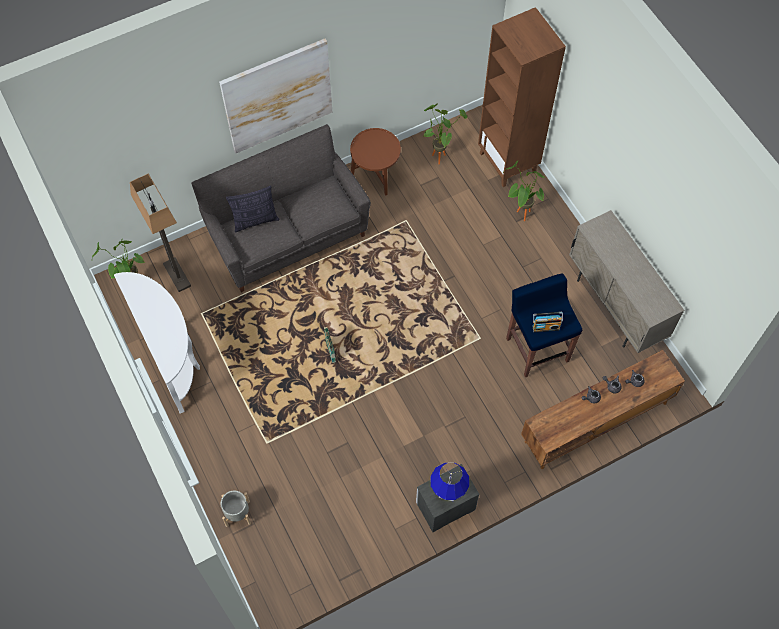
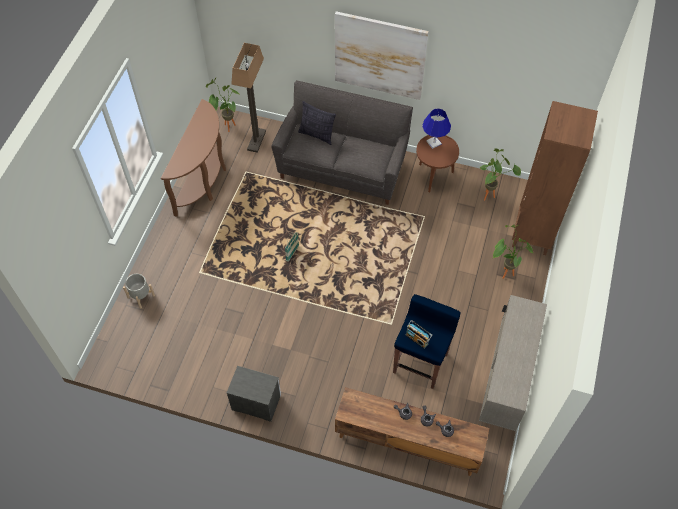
camera: 45 degrees right, 5 degrees down
(171, 356) = (204, 181): white console table -> brown console table
(448, 492) = (251, 386): blue table lamp -> blue table lamp (434, 143)

